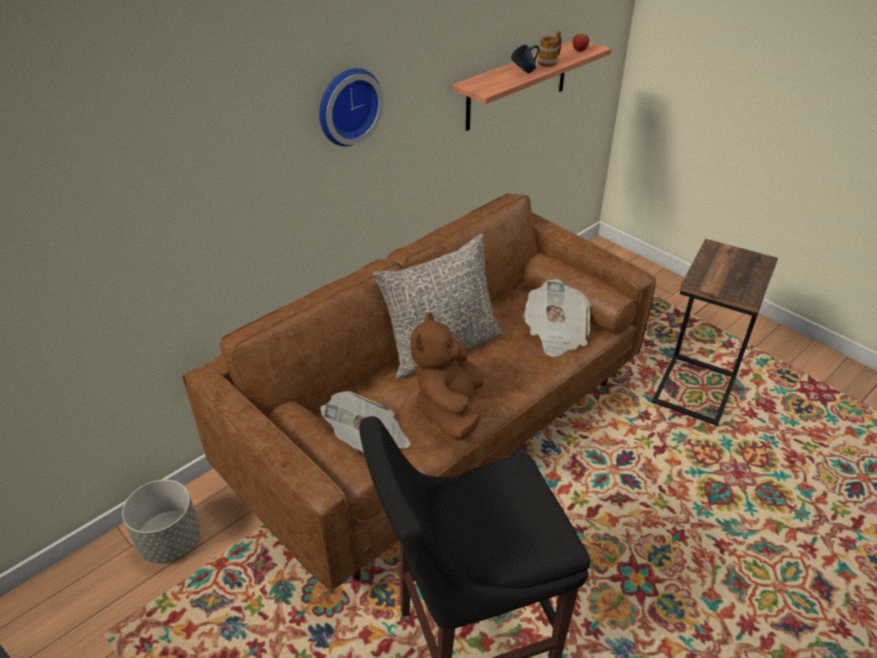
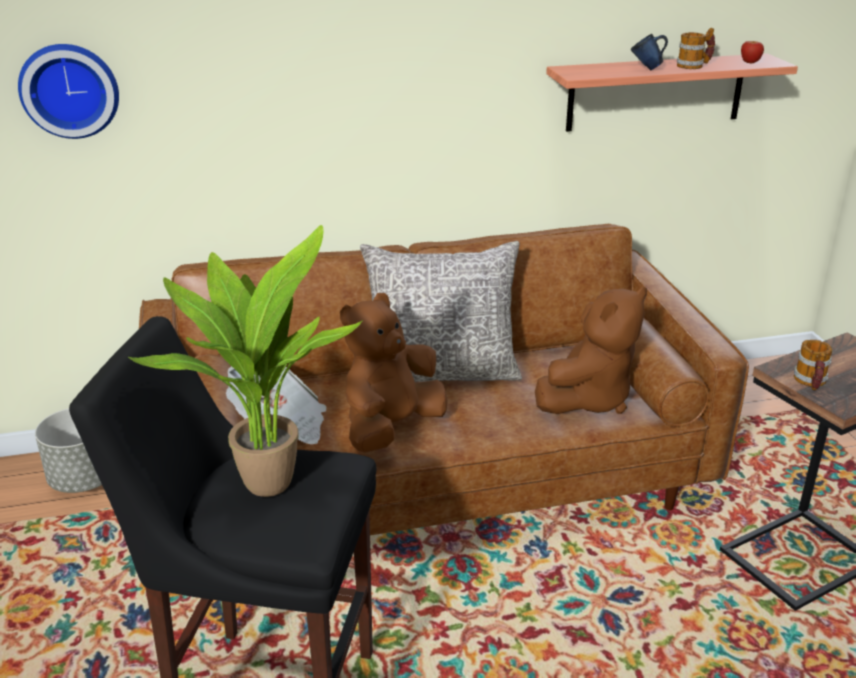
camera: 30 degrees right, 10 degrees down
(347, 105) = (389, 55): wall clock -> wall clock (70, 89)
(484, 507) = (265, 480): none -> potted plant
(555, 333) = (588, 398): newspaper -> brown plush toy
(720, 285) = (810, 382): none -> mug

